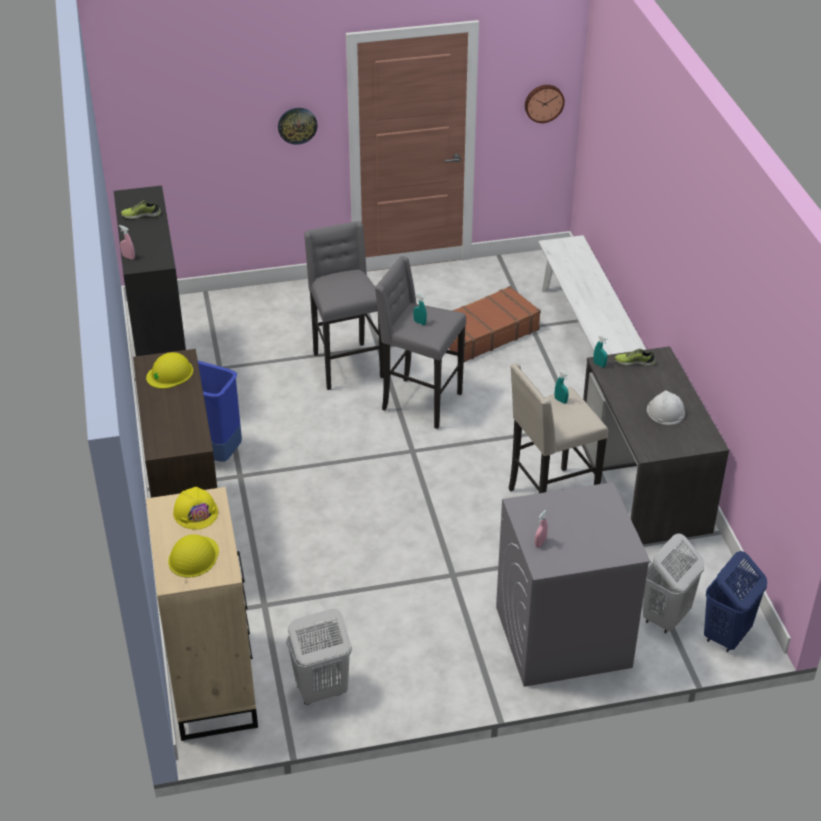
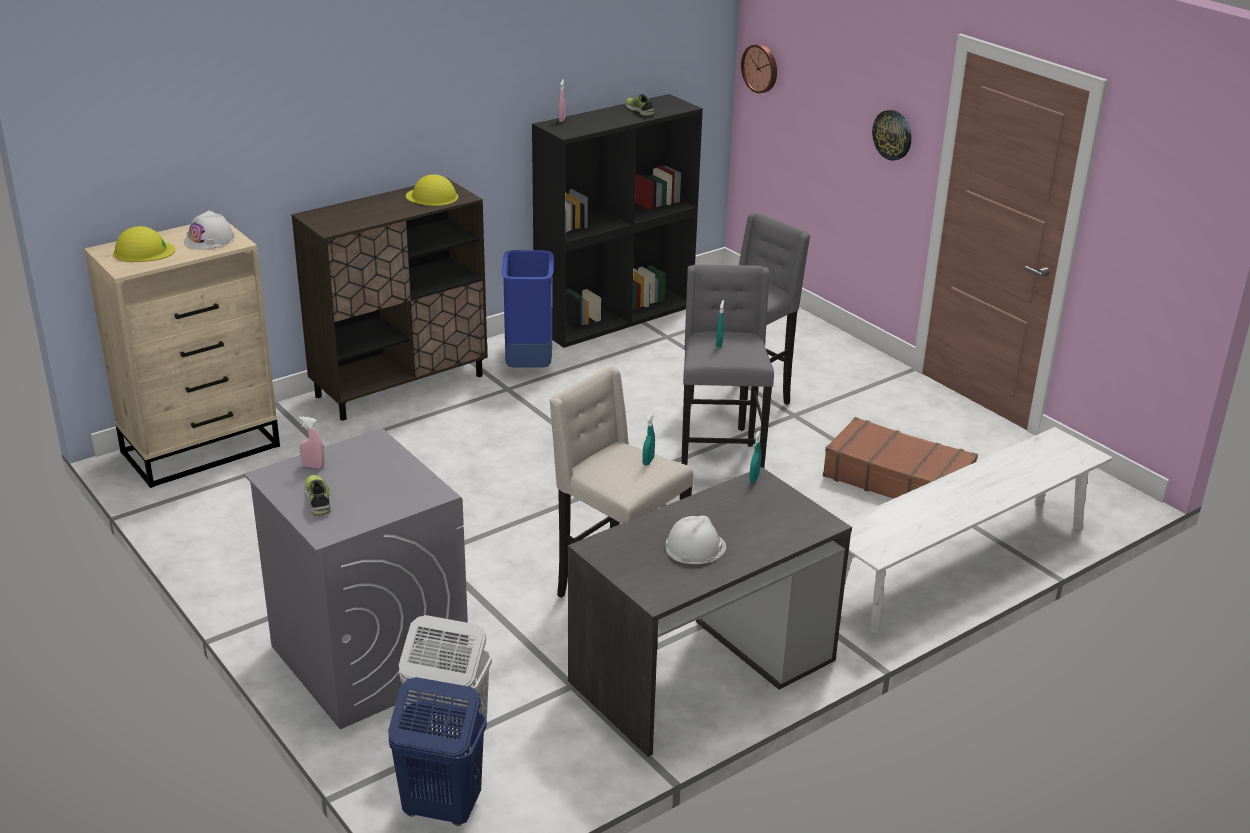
camera: 65 degrees right, 10 degrees down
(195, 512) = (209, 240): yellow hard hat -> white hard hat
(321, 690) = (214, 511): white laundry basket -> none
(543, 102) = (1166, 249): wall clock -> wall clock (761, 68)
(634, 362) = (786, 504): shoe -> shoe (319, 499)

